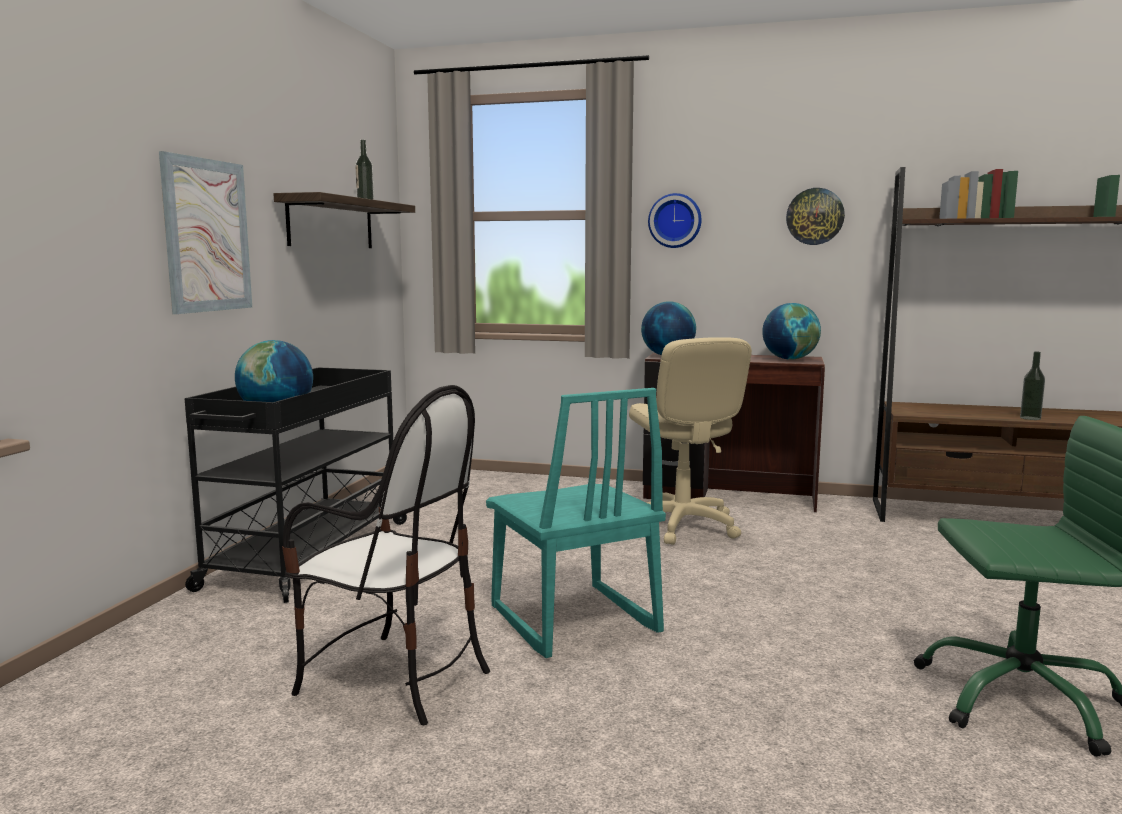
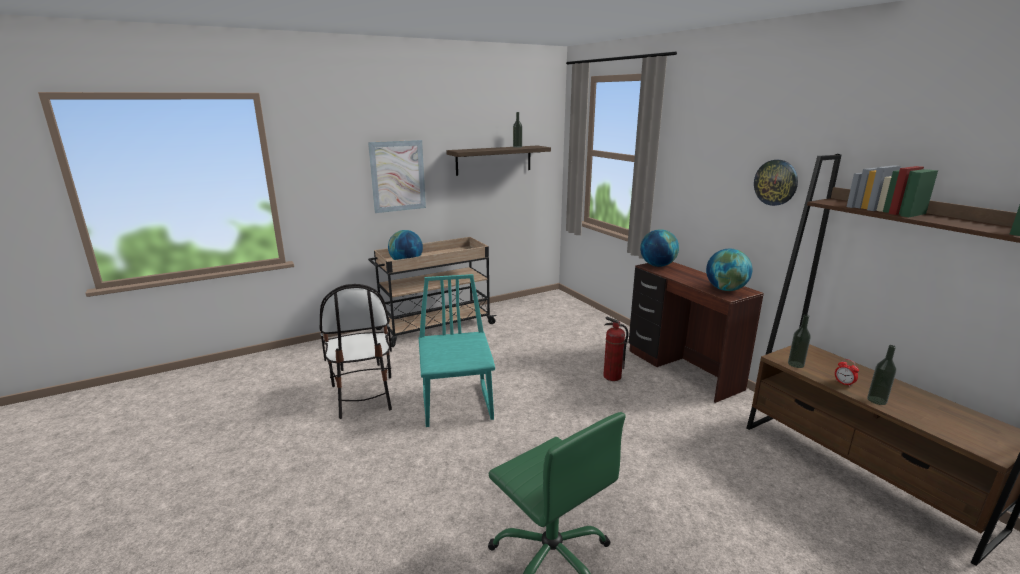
camera: 45 degrees right, 10 degrees up
(307, 555) = (434, 327): black cart -> beige cart
(572, 621) = (458, 404): turquoise chair -> turquoise chair turned 150 degrees clockwise
(675, 221) = (687, 171): wall clock -> none
(681, 525) = (612, 377): beige office chair -> fire extinguisher
(928, 413) = (795, 364): none -> bottle
(987, 415) = (844, 383): none -> alarm clock

